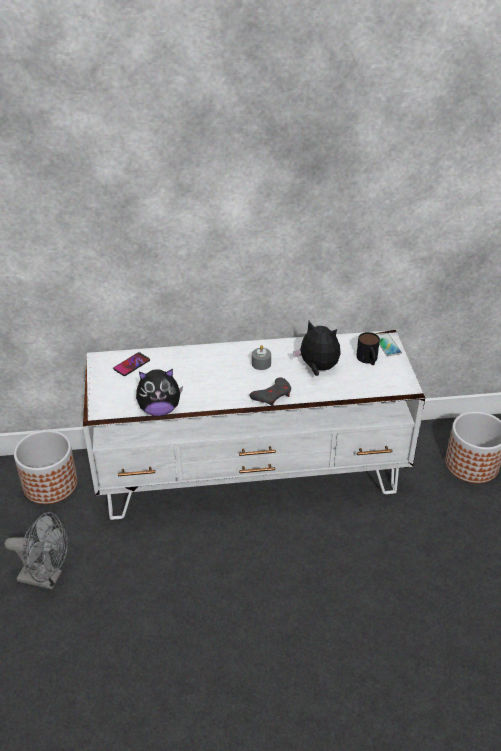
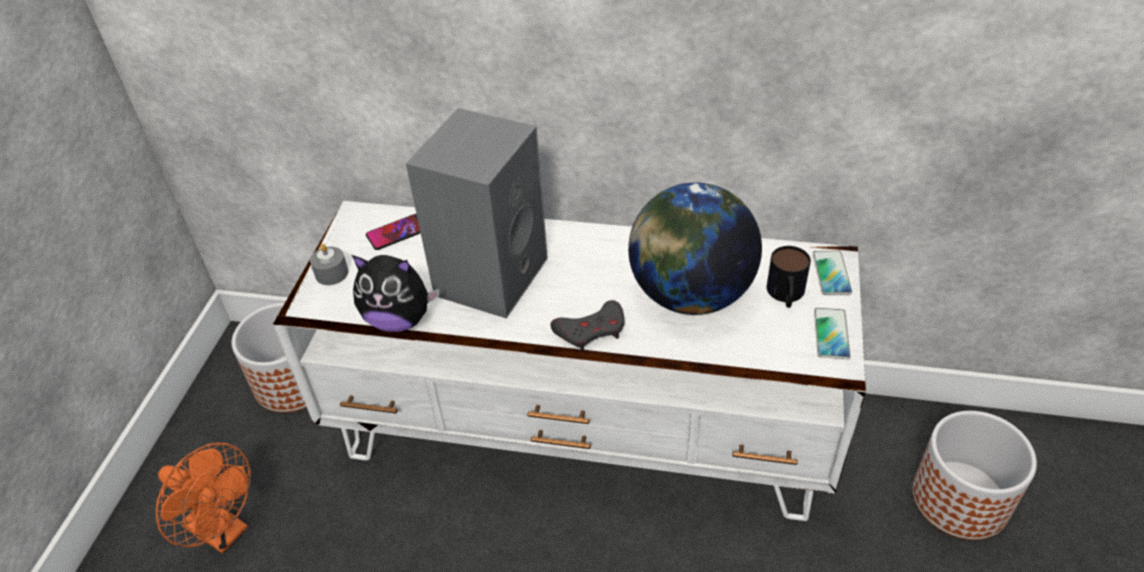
camera: 20 degrees right, 5 degrees up
(46, 578) = (224, 531): grey fan -> orange fan
(201, 377) = (491, 274): none -> grey speaker
(261, 364) = (598, 268): grey candle -> grey candle (331, 273)
(317, 368) = (690, 295): plush toy -> globe
(398, 374) = (831, 334): none -> phone

